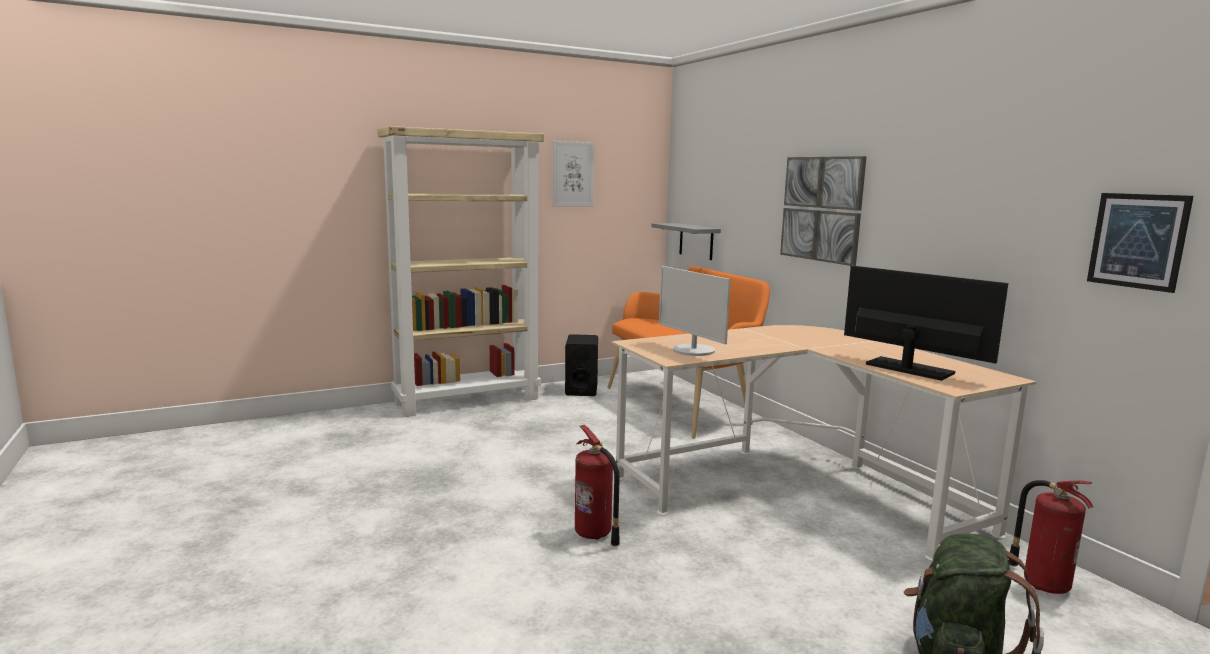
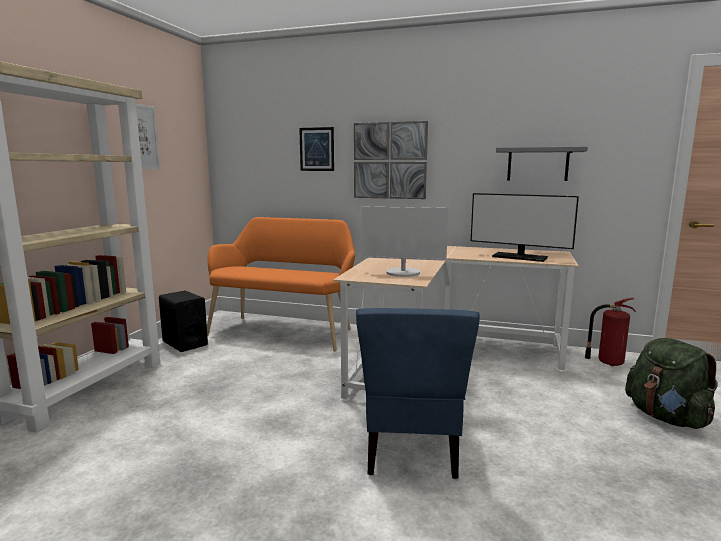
camera: 45 degrees left, 0 degrees up
(594, 534) = (411, 449): fire extinguisher -> blue chair
(696, 241) = (252, 196): grey shelf -> grey shelf (537, 164)
(909, 369) = (519, 257): monitor -> monitor turned 150 degrees counterclockwise
(1137, 241) = (620, 164): picture -> picture (317, 149)

